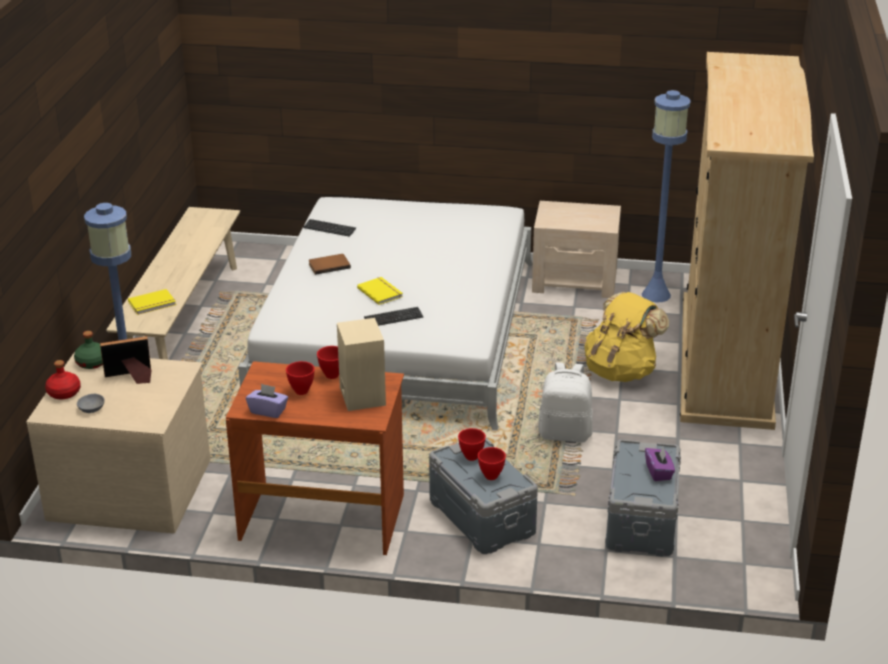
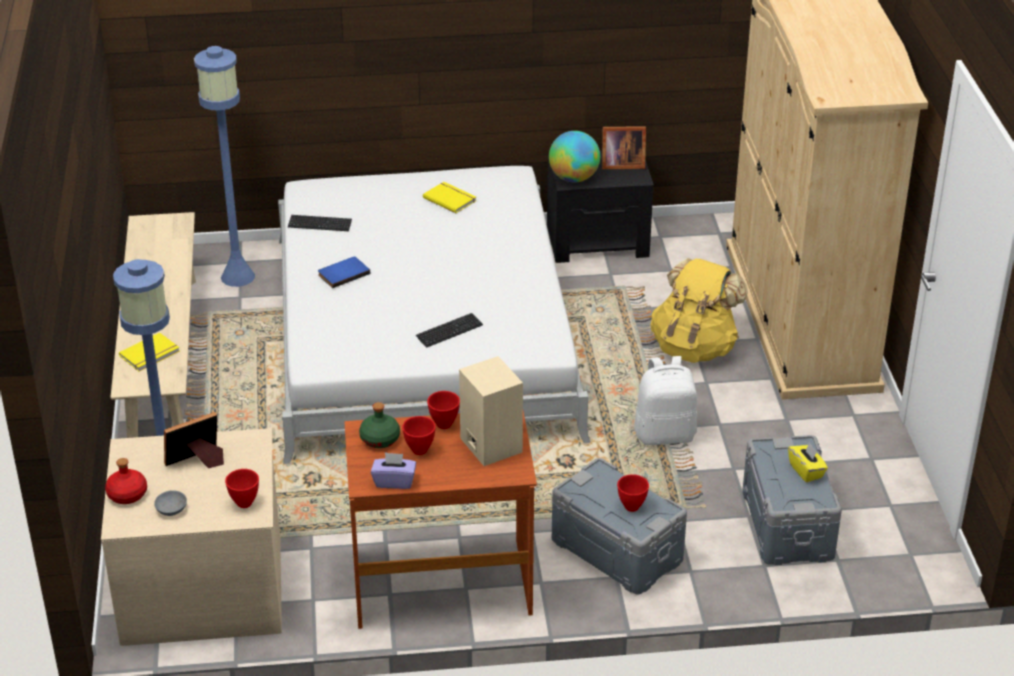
camera: 15 degrees left, 5 degrees up
(92, 362) = (140, 449): green bottle -> green bottle (380, 439)
(329, 265) = (343, 273): brown book -> blue book
(381, 292) = (420, 300): yellow book -> yellow book (450, 198)
(472, 457) = (601, 487): red bowl -> red bowl (245, 503)
(552, 220) = (574, 178): none -> globe
(575, 280) = (598, 240): beige nightstand -> black nightstand
(597, 215) = (620, 164): none -> picture frame
(656, 295) = (695, 246): blue floor lamp -> blue floor lamp (238, 276)
(659, 472) = (806, 471): purple tissue box -> yellow tissue box

